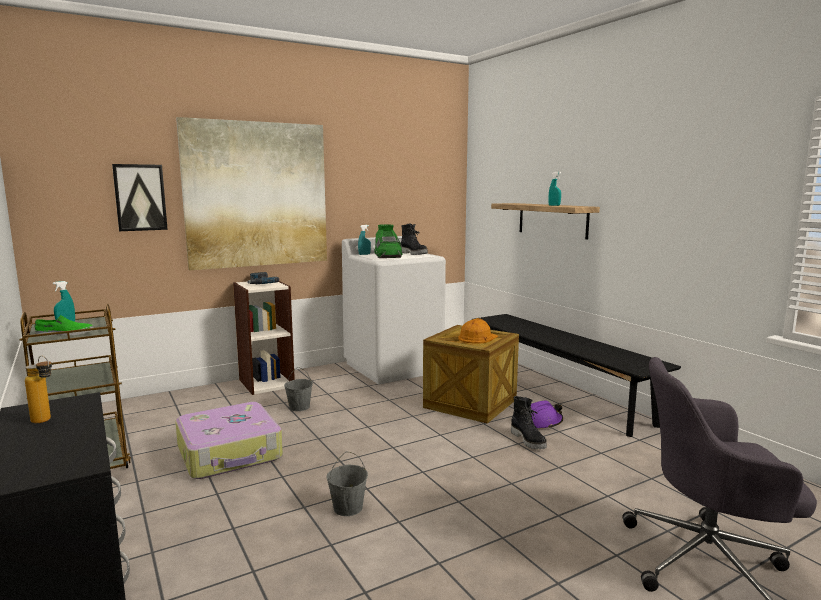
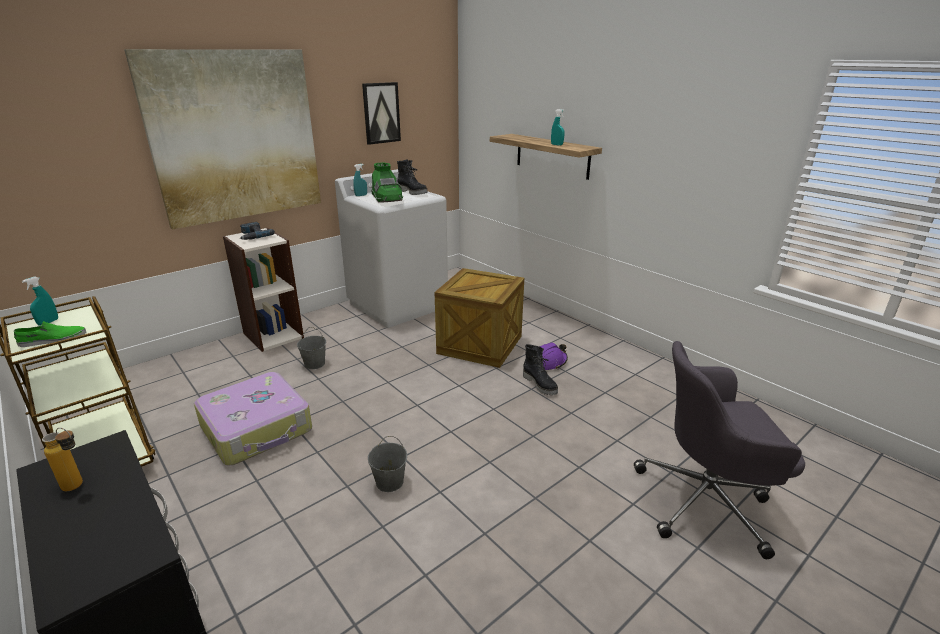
camera: 10 degrees left, 15 degrees up
(140, 197) = (98, 151): picture -> picture (381, 113)
(477, 338) = (486, 286): orange hard hat -> none
(557, 394) = (557, 326): black bench -> none

